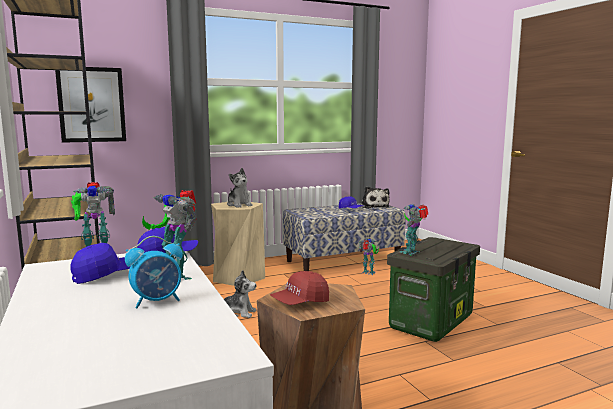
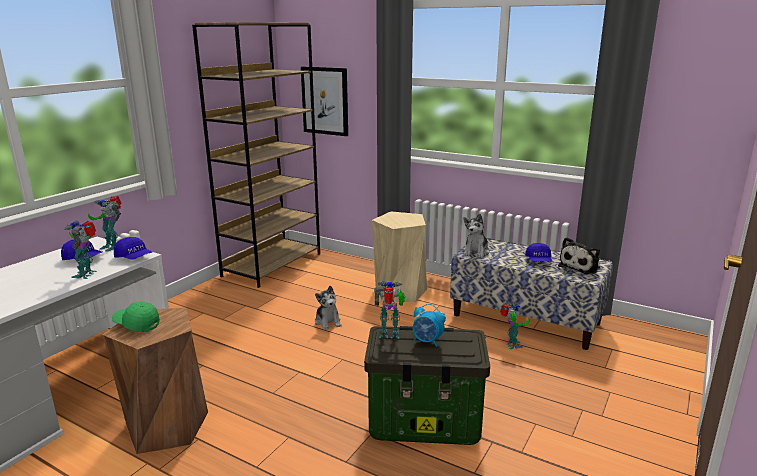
camera: 55 degrees right, 10 degrees up
(157, 301) = (39, 285): alarm clock -> alarm clock (427, 341)
(239, 205) = (401, 220): plush toy -> plush toy (476, 252)
(300, 303) = (136, 324): red cap -> green cap

